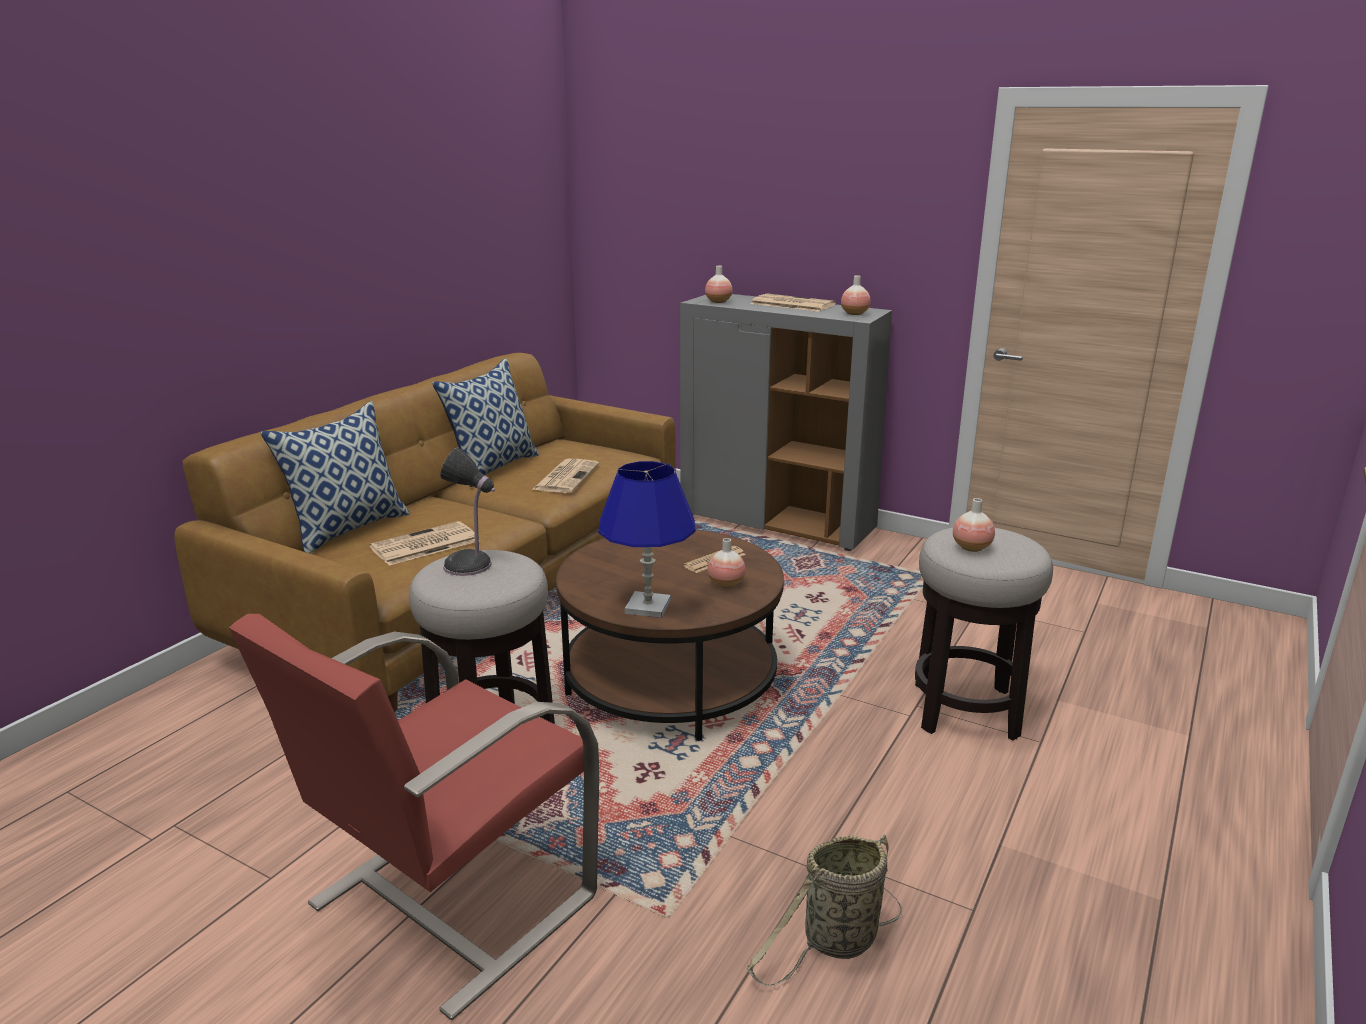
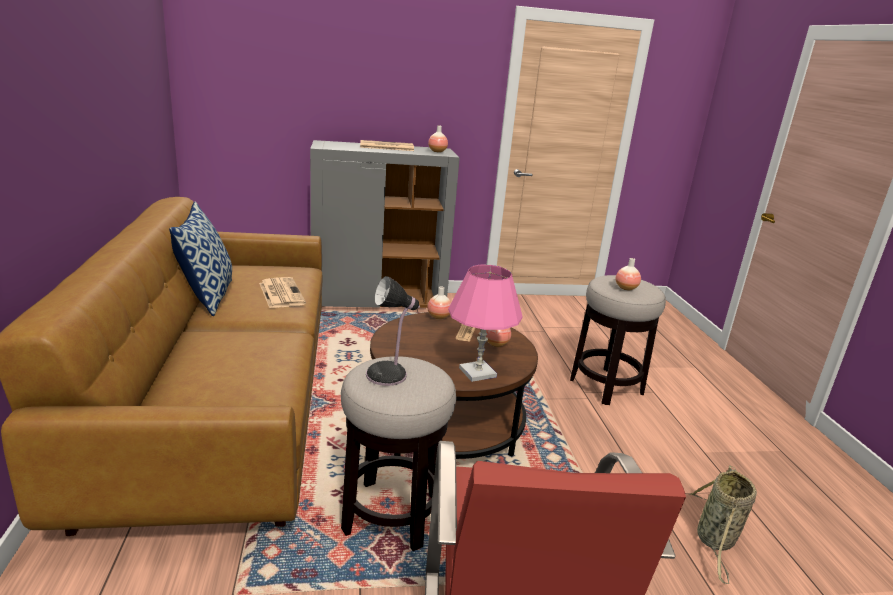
camera: 40 degrees left, 0 degrees up
(348, 529) = (154, 377): pillow -> none
(424, 545) = (251, 372): newspaper -> none
(648, 607) = (478, 372): blue table lamp -> pink table lamp
(718, 302) = (336, 147): vase -> vase (439, 317)

